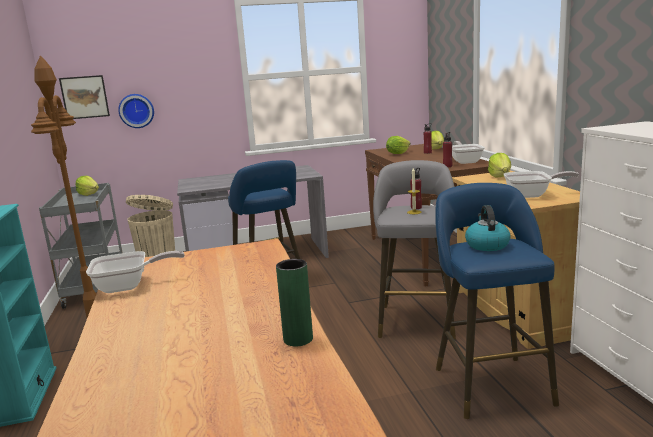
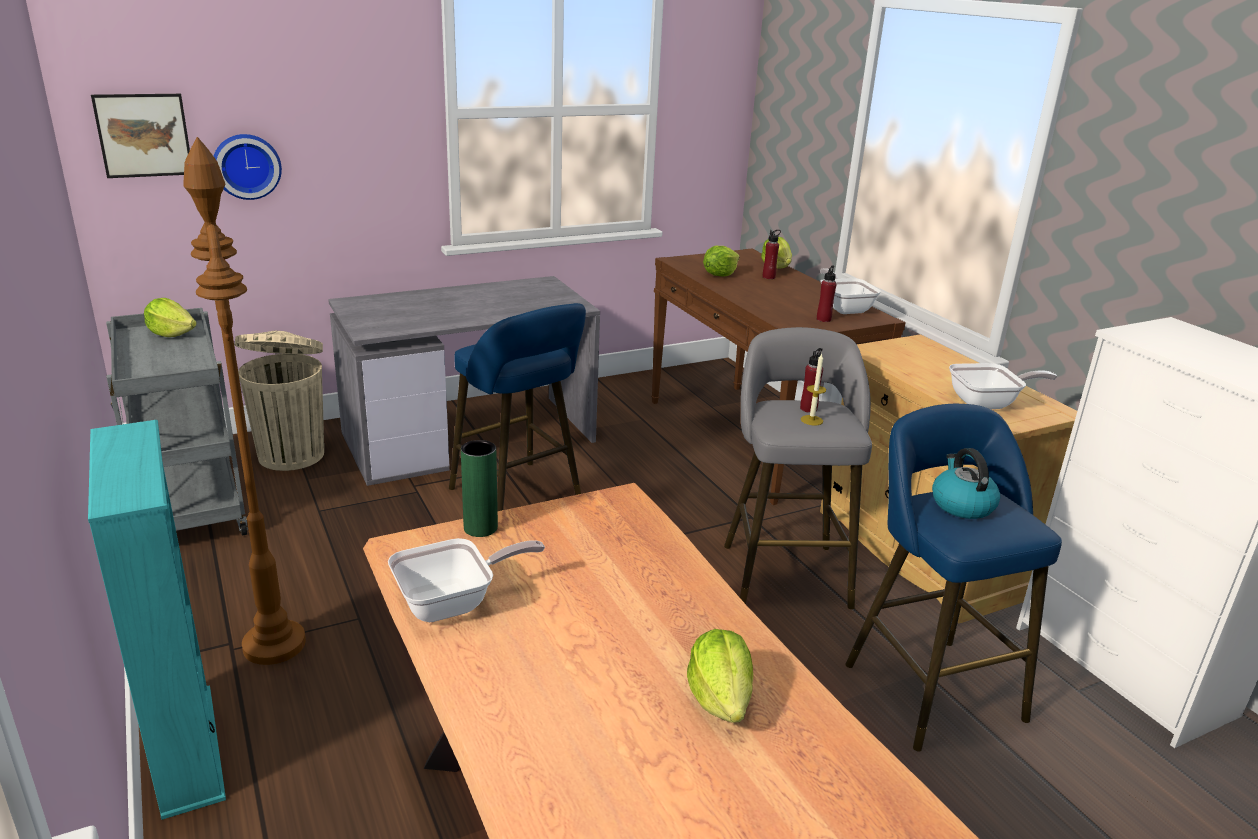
camera: 15 degrees left, 10 degrees up
(298, 339) = (816, 723): green vase -> green vase (480, 528)
(500, 176) = (915, 351): lettuce -> lettuce (720, 698)

